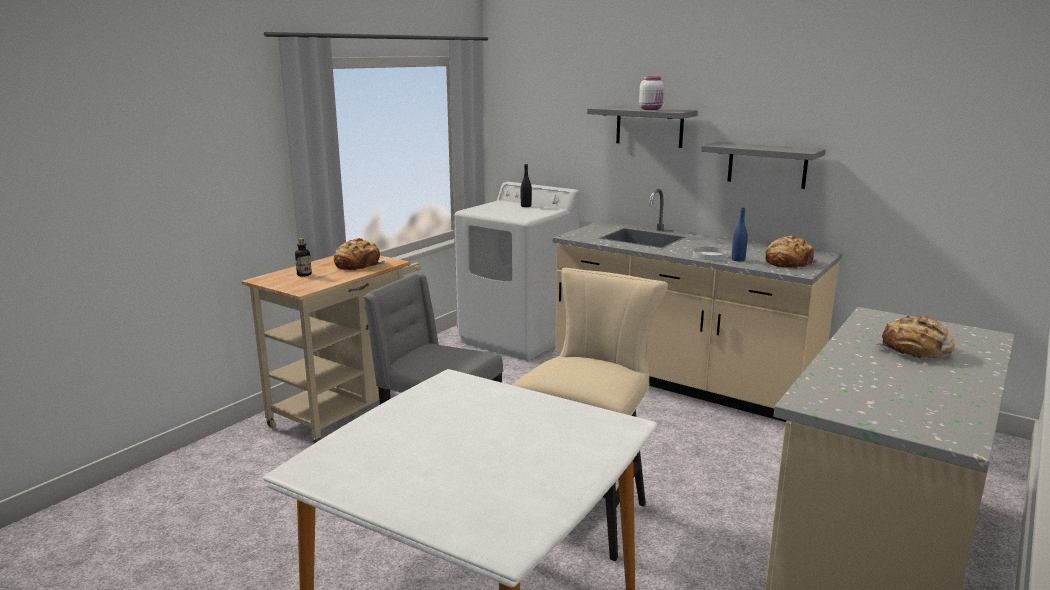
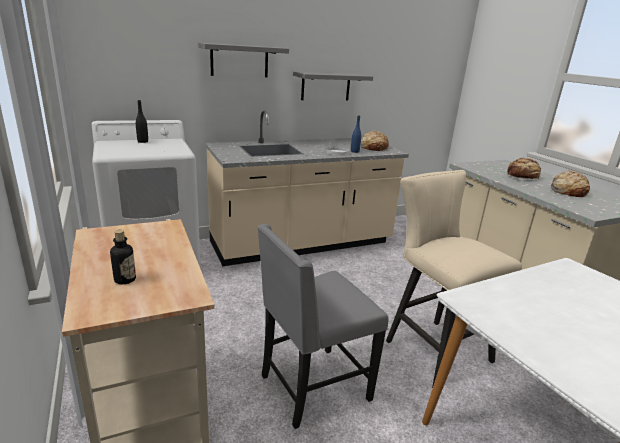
camera: 60 degrees left, 5 degrees up
(358, 264) = (144, 242): bread -> bread (568, 191)
(651, 109) = (253, 45): white jar -> none

